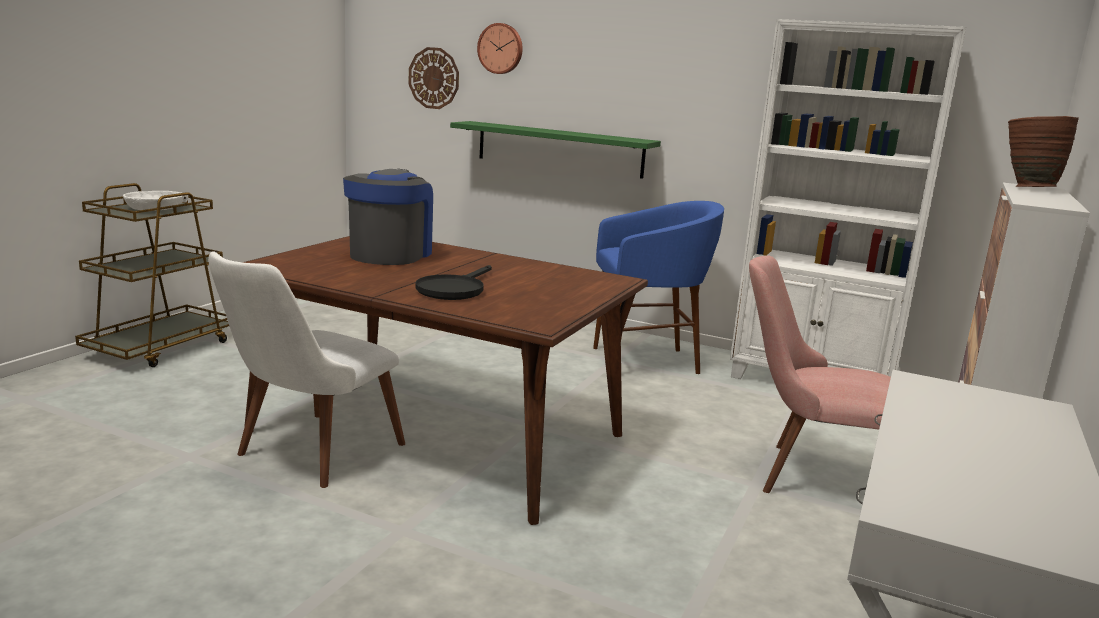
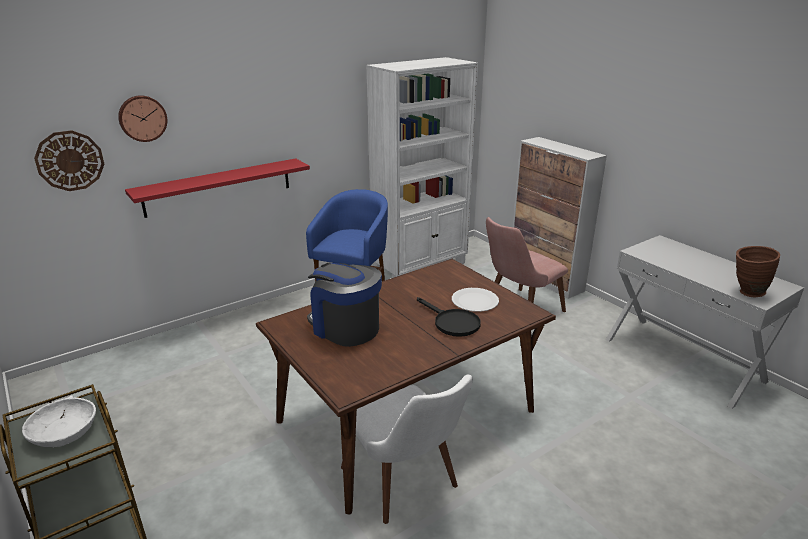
camera: 60 degrees left, 10 degrees up
(530, 295) = (474, 301): none -> white plate
(559, 149) = (219, 187): green shelf -> red shelf
(1026, 188) = (540, 142): brown vase -> brown vase (746, 293)

